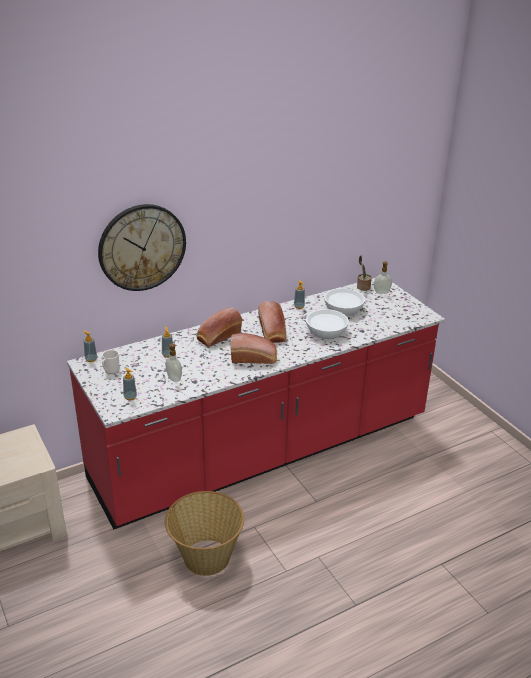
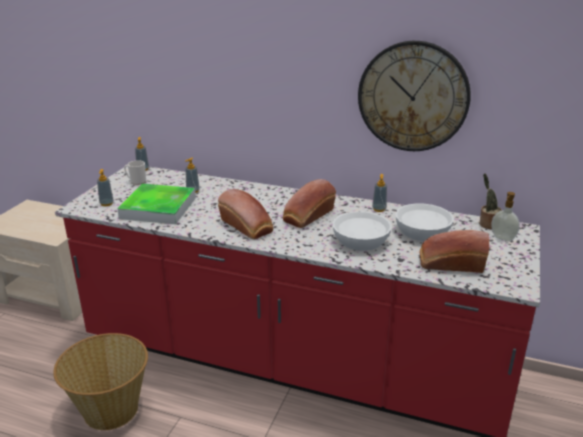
camera: 50 degrees right, 5 degrees down
(142, 247) = (204, 68): wall clock -> wall clock (413, 97)
(173, 379) = (158, 208): soap dispenser -> tray
(218, 336) = (256, 197): bread -> bread (450, 264)

